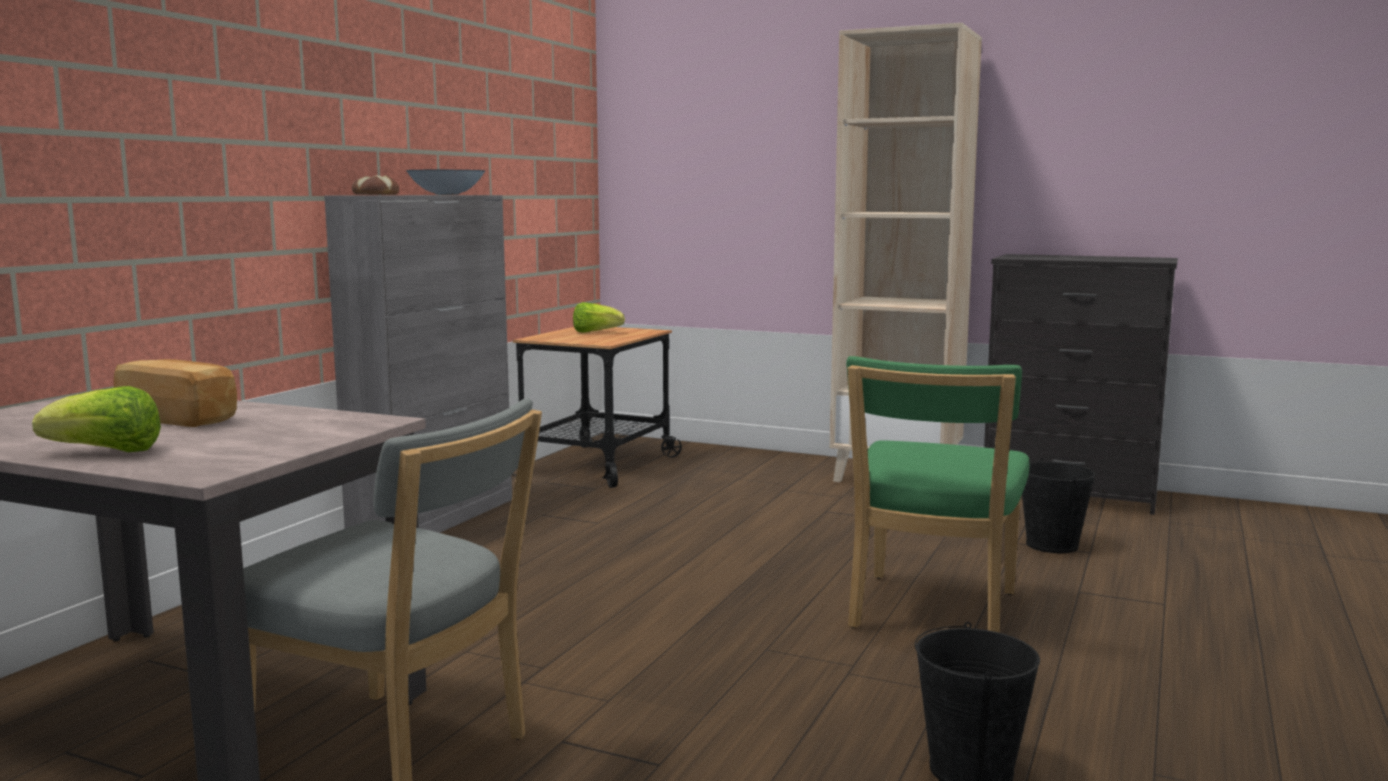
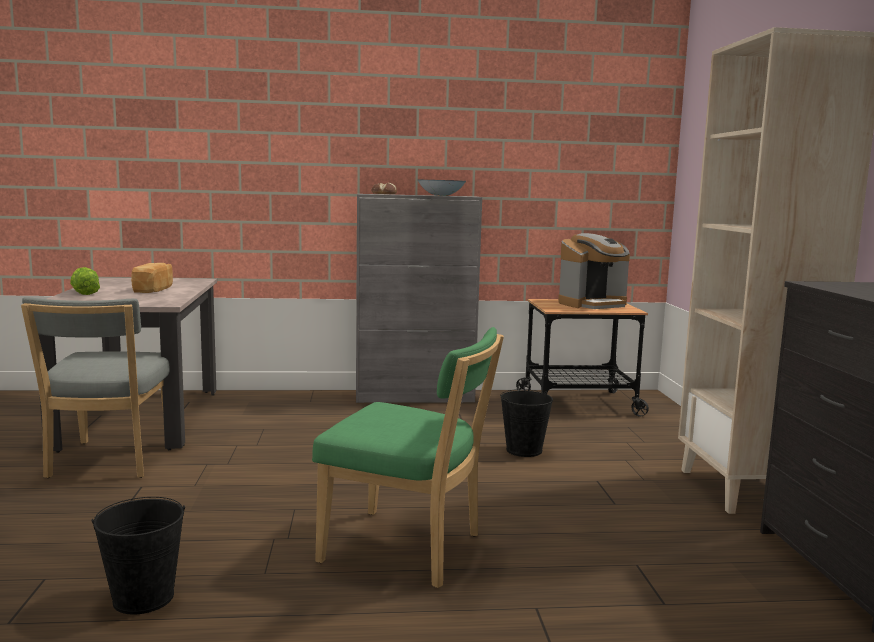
camera: 60 degrees right, 0 degrees up
(595, 332) = (593, 304): lettuce -> coffee machine
(930, 614) = (409, 550): green chair -> green chair turned 150 degrees counterclockwise
(1052, 545) = (657, 582): black bucket -> black bucket (524, 450)

